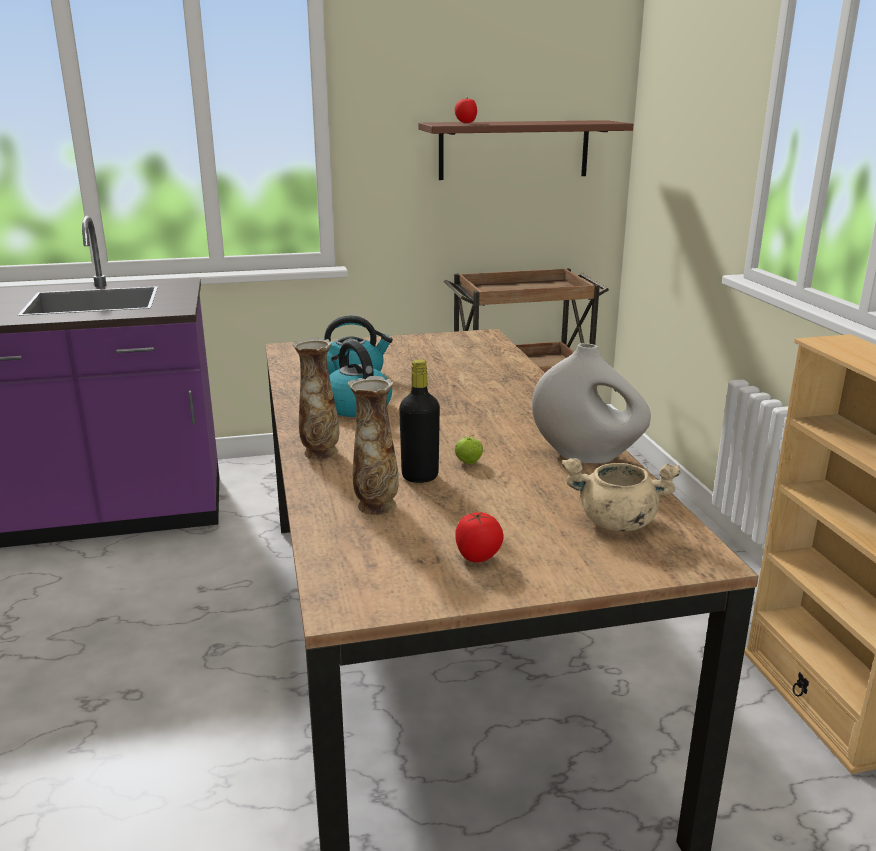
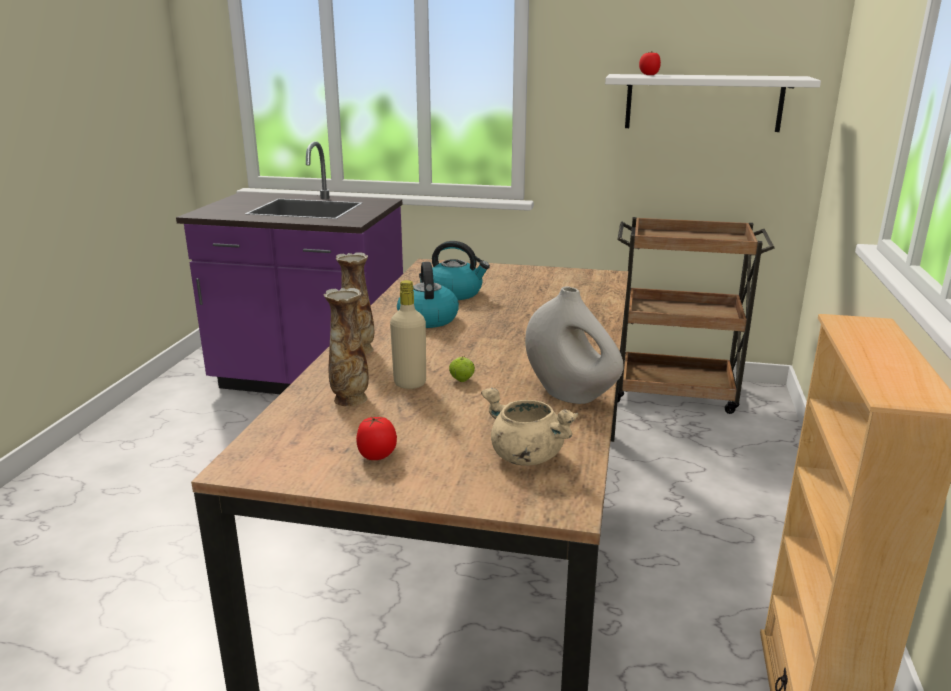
camera: 25 degrees right, 0 degrees up
(420, 476) = (410, 383): black bottle -> beige bottle
(514, 150) = (703, 102): brown shelf -> white shelf

